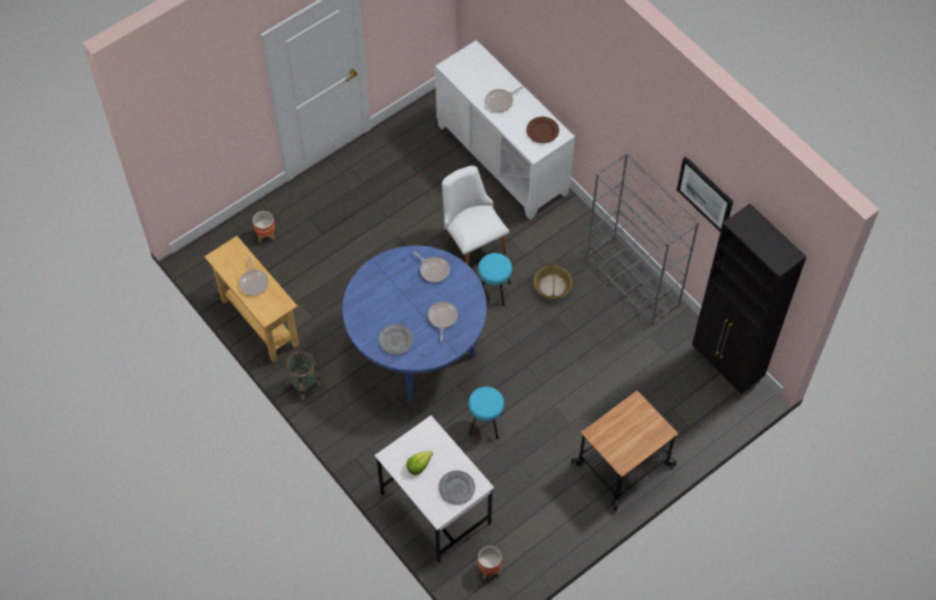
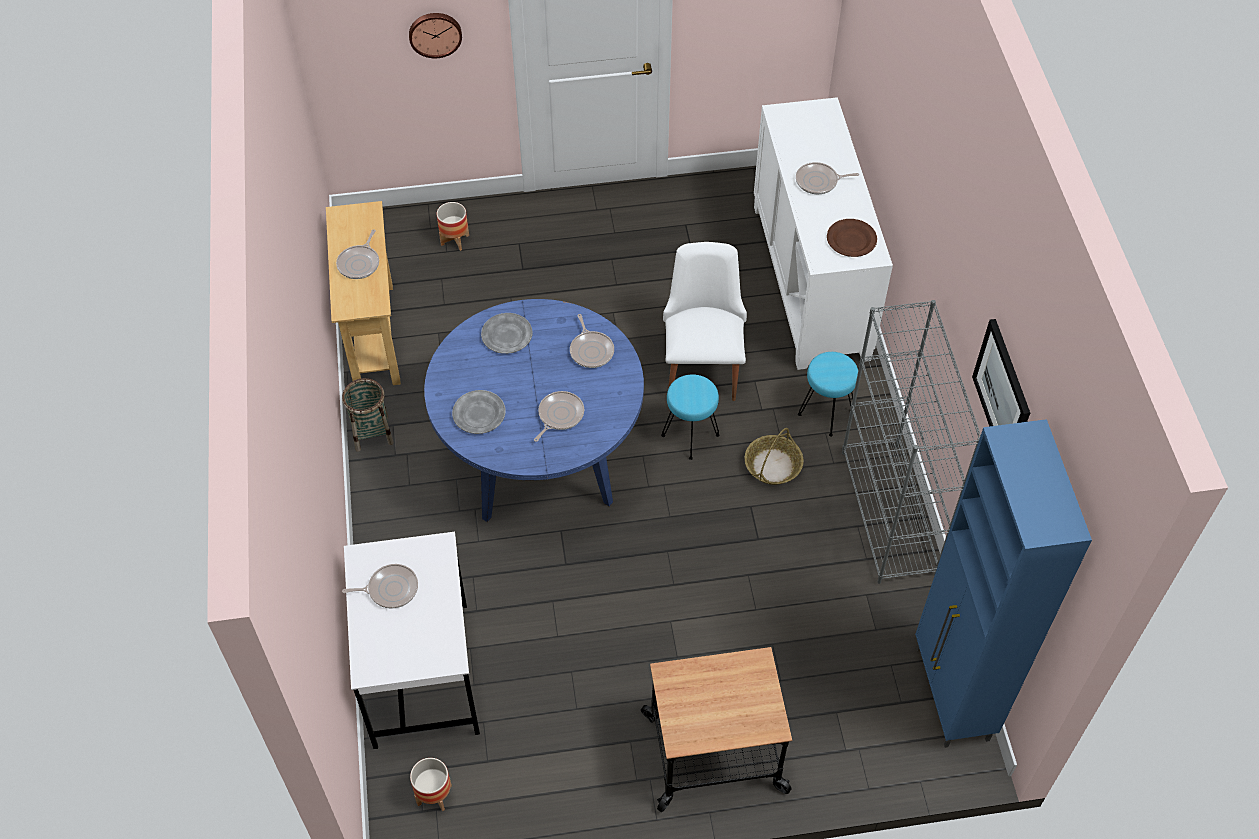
camera: 30 degrees right, 5 degrees down
(227, 114) = (435, 33): none -> wall clock
(418, 465) = (390, 589): lettuce -> frying pan
(456, 488) = (417, 647): grey plate -> grey plate (506, 335)
(485, 424) = (563, 599): turquoise stool -> turquoise stool (825, 413)
(726, 368) = (951, 695): black cabinet -> blue cabinet

